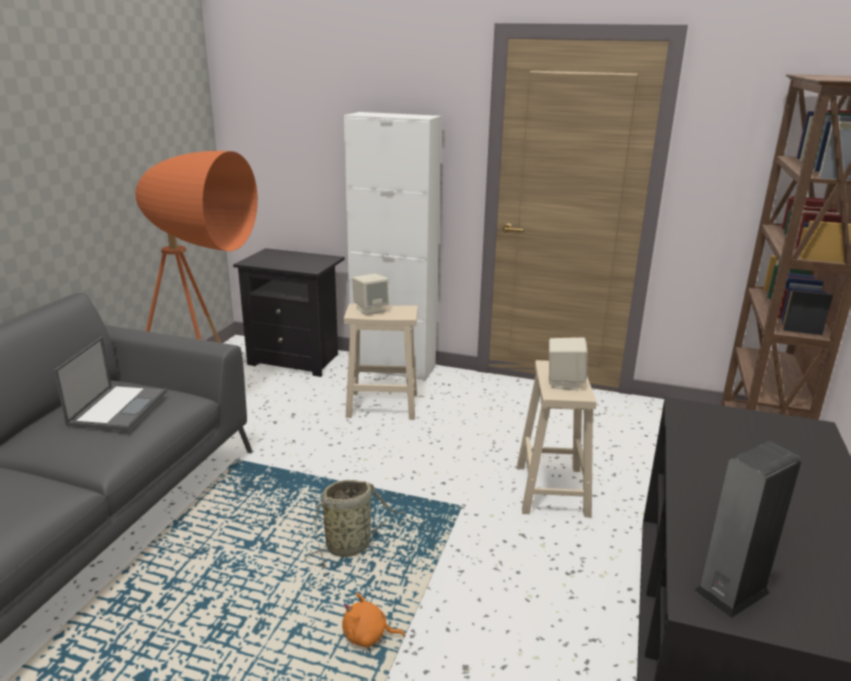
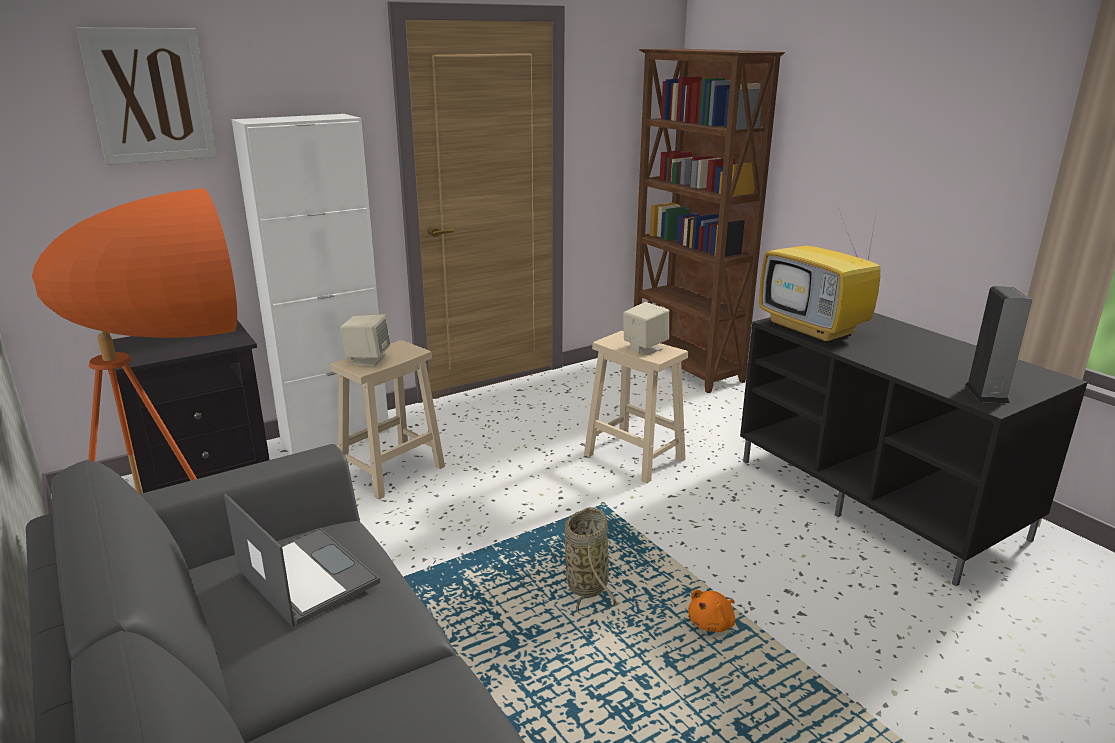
camera: 50 degrees left, 0 degrees up
(314, 90) = (150, 96): none -> picture
(711, 432) = (814, 329): none -> television

